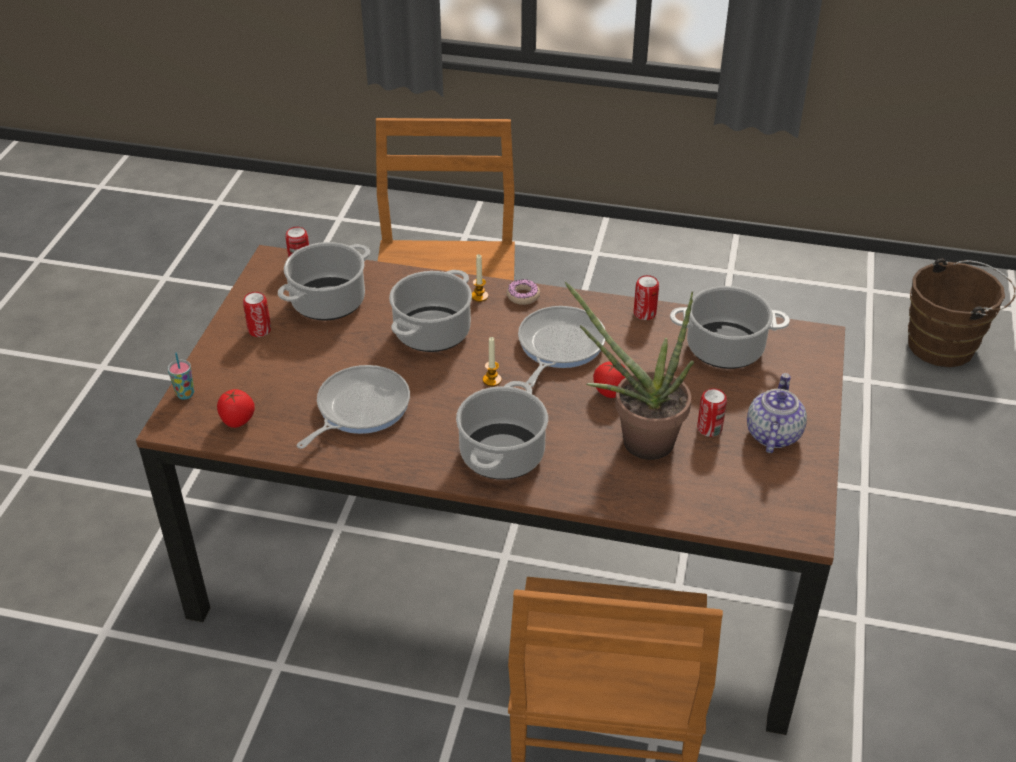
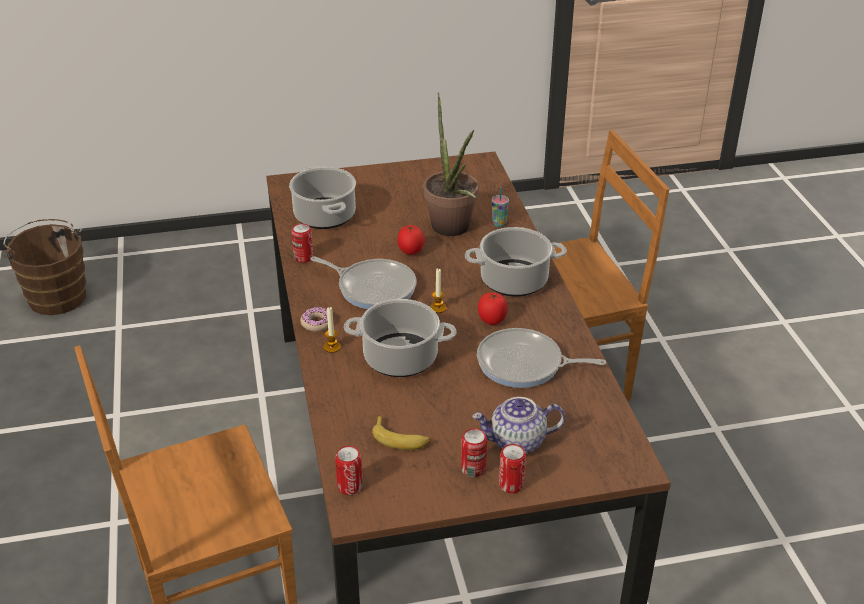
camera: 115 degrees left, 5 degrees down
(185, 394) = (594, 477): cup -> cup (499, 223)
(238, 421) = (596, 427): tomato -> tomato (491, 320)
(328, 302) = (401, 439): cooking pot -> banana
(558, 346) = (373, 287): frying pan -> frying pan turned 150 degrees counterclockwise
(709, 428) = (418, 206): can -> can (511, 484)
(772, 434) = (404, 184): teapot -> teapot (517, 442)

